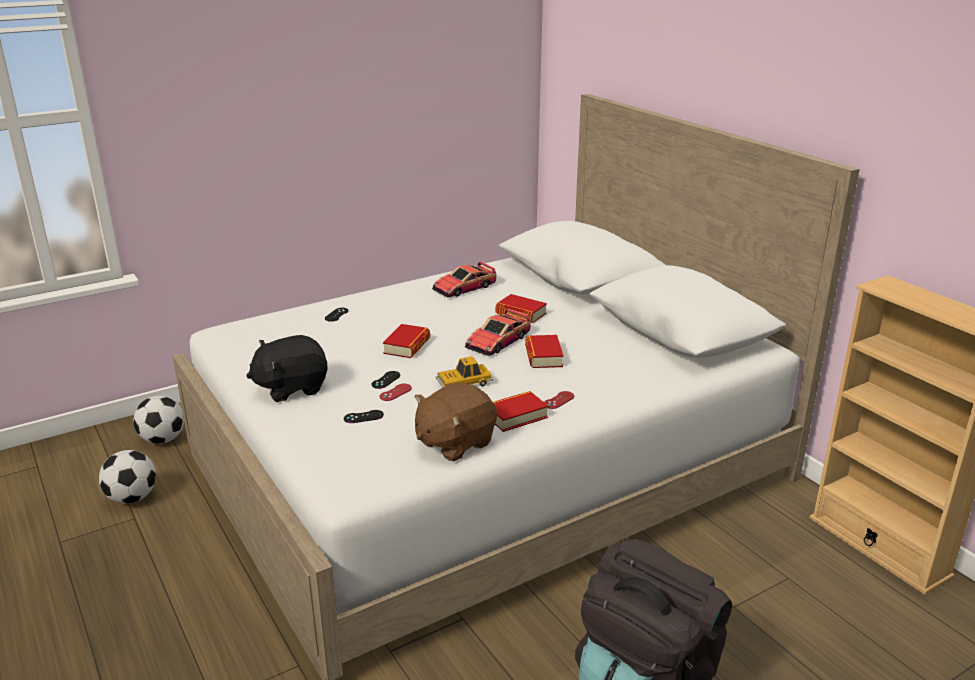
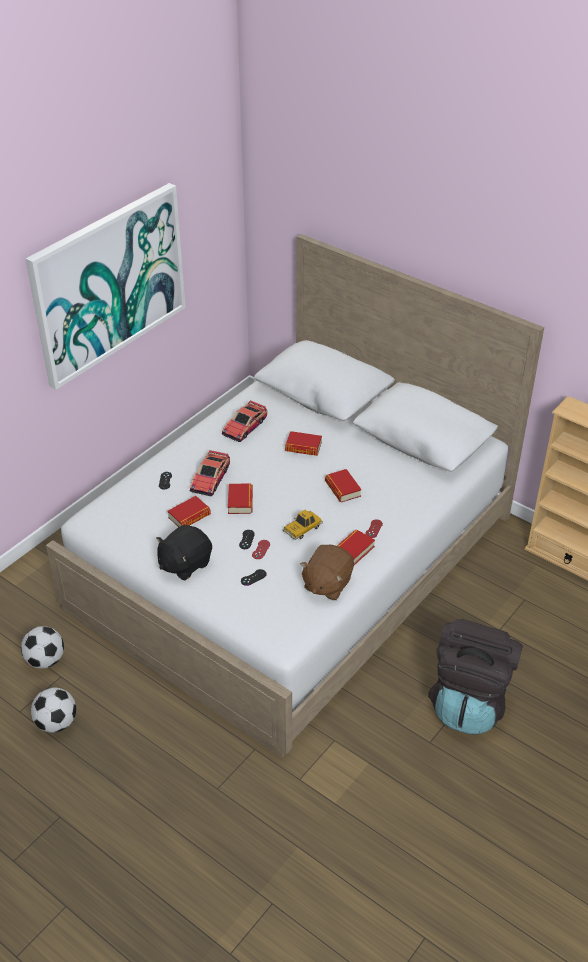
camera: 20 degrees left, 15 degrees up
(163, 439) = (28, 602): football -> football (56, 723)
(336, 347) = (189, 516): none -> book
(344, 98) = (109, 283): none -> picture
(497, 341) = (302, 481): toy car -> toy car (210, 479)

